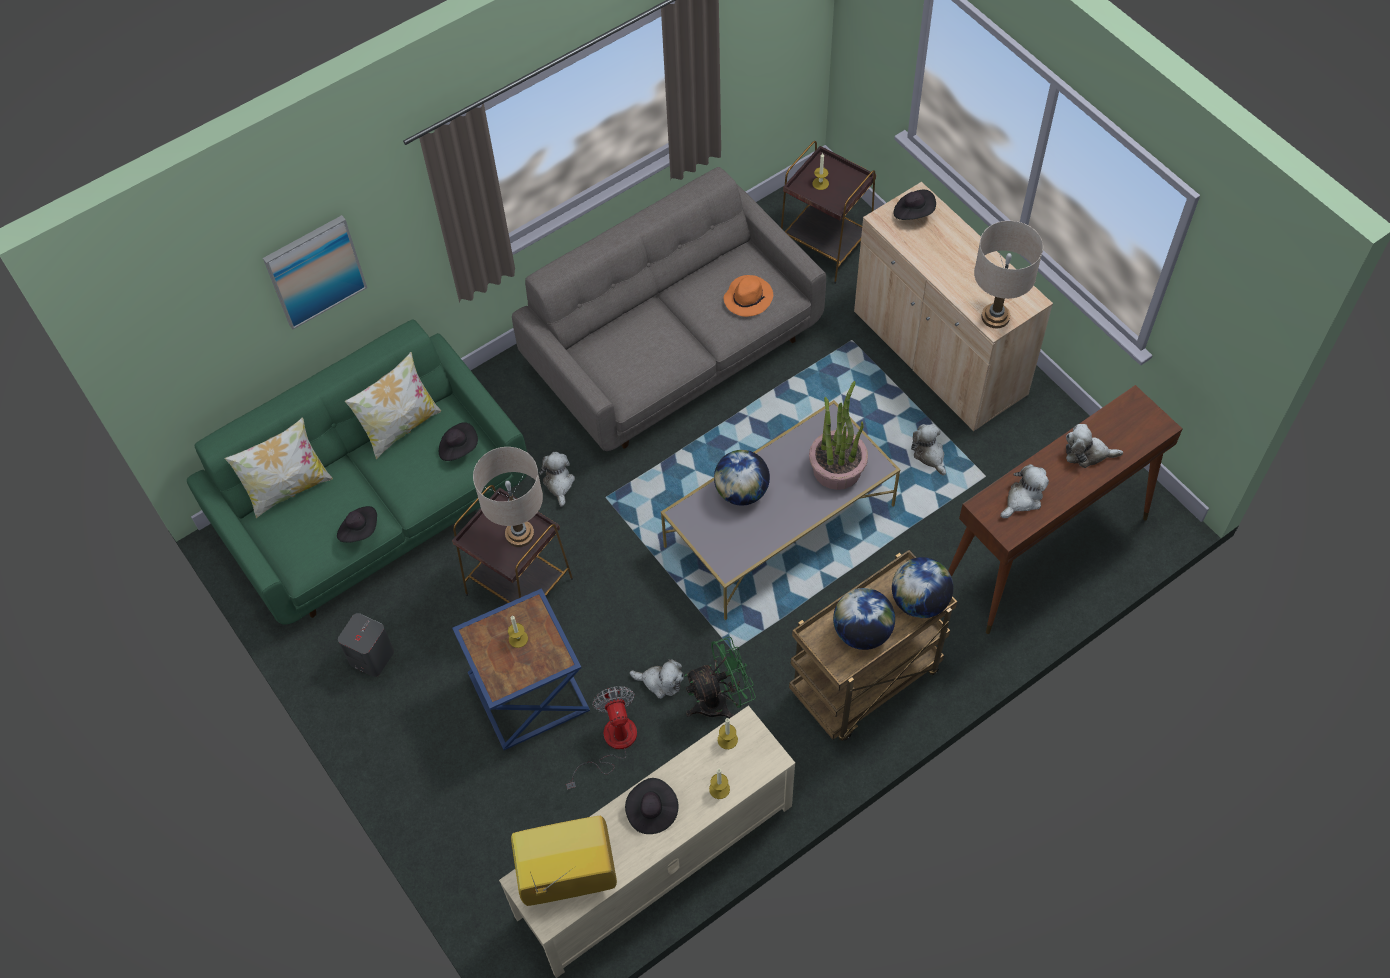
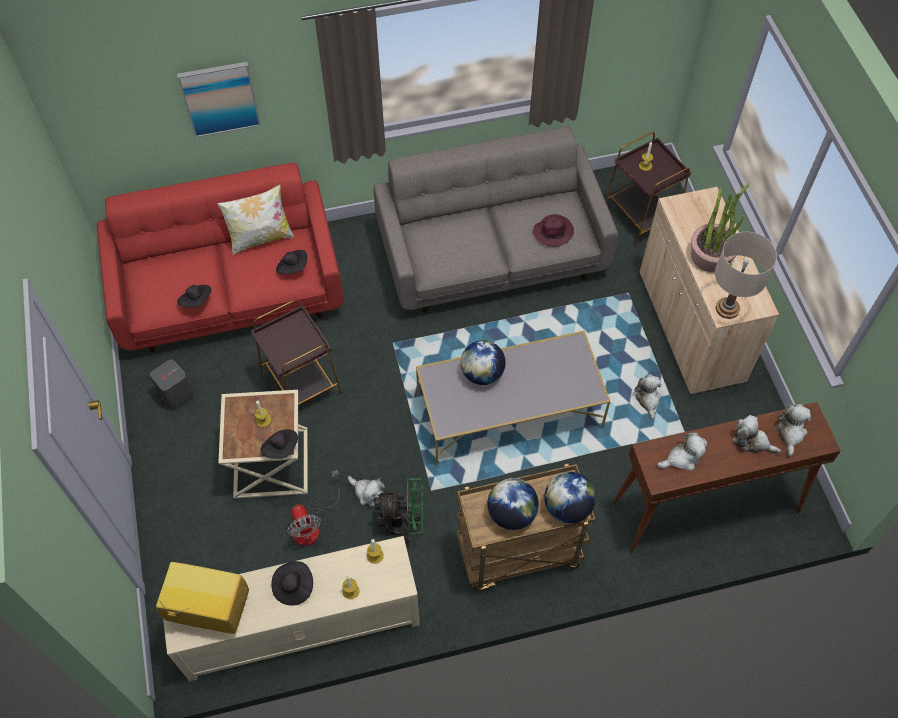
camera: 20 degrees right, 0 degrees up
(289, 489) = (164, 254): pillow -> none
(376, 509) = (230, 293): green sofa -> red sofa
(520, 534) = (301, 344): beige table lamp -> none
(526, 691) = (270, 462): blue side table -> beige side table
(559, 483) = (364, 320): plush toy -> plush toy (790, 433)
(612, 743) = (311, 524): fan -> fan turned 150 degrees clockwise
(748, 297) = (553, 232): orange hat -> purple hat
(837, 468) = (562, 382): potted plant -> potted plant (711, 255)
(913, 213) = (699, 208): black hat -> black hat (281, 448)

